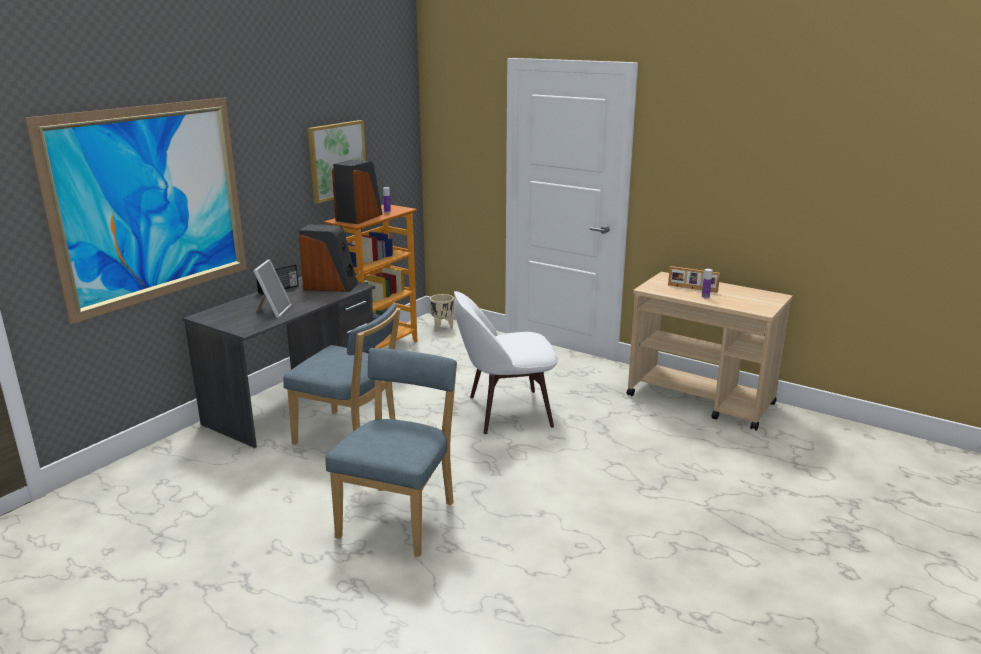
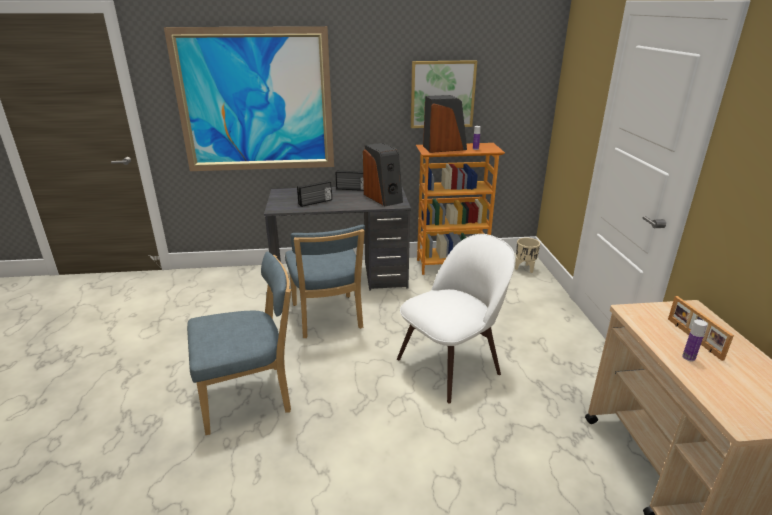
camera: 50 degrees right, 5 degrees up
(273, 311) = (315, 202): picture frame -> radio
(505, 411) = (451, 364): white chair -> white chair turned 105 degrees clockwise

